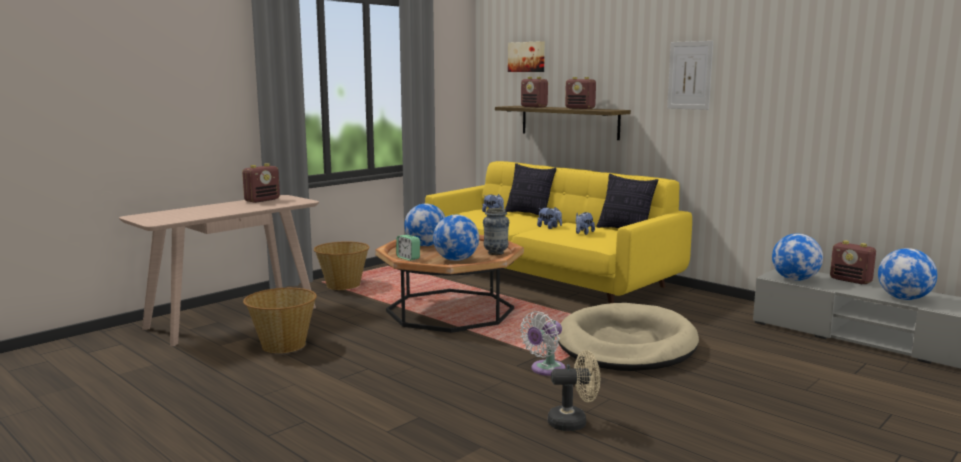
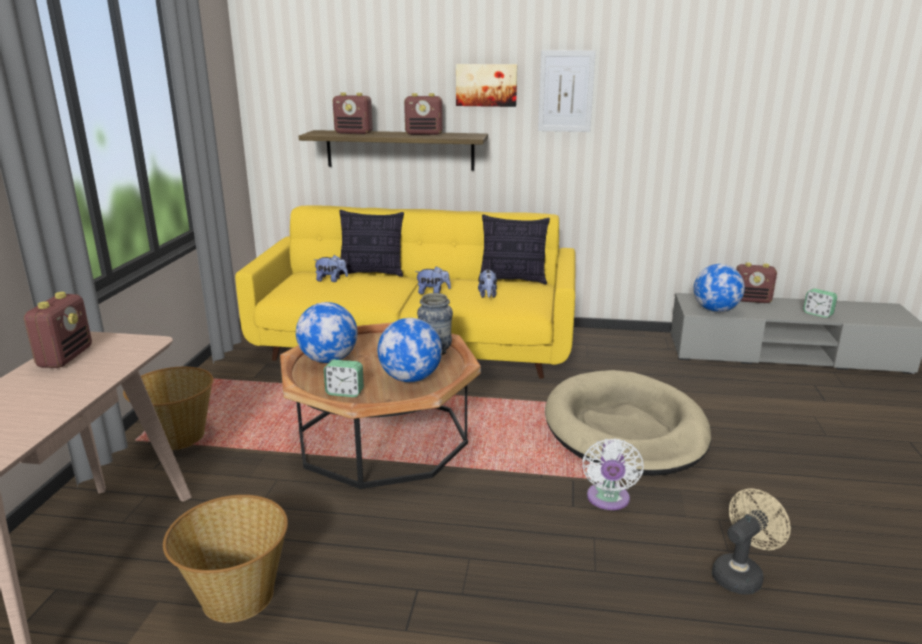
camera: 35 degrees left, 10 degrees up
(527, 57) = (326, 63): picture -> picture (486, 85)
(904, 298) = (817, 314): globe -> alarm clock

